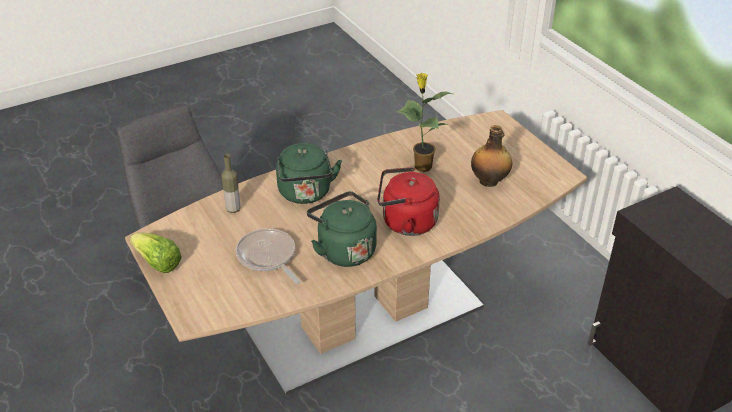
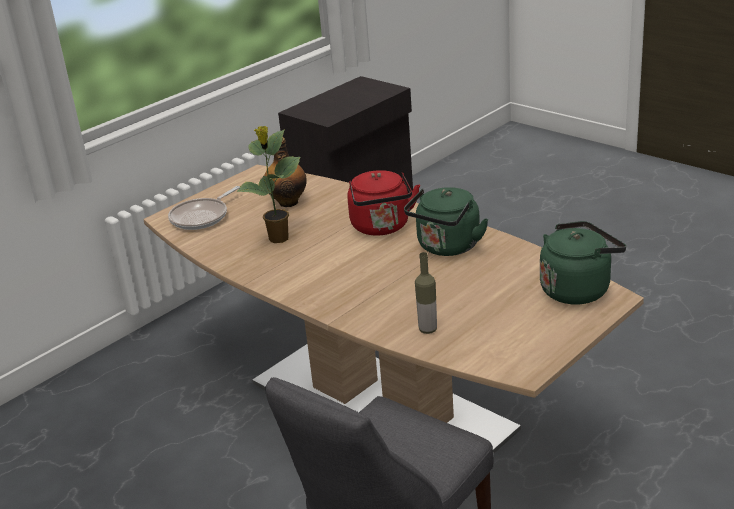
camera: 105 degrees left, 10 degrees down
(157, 263) = (557, 348): lettuce -> none
(268, 257) = (490, 284): frying pan -> frying pan (202, 217)
(305, 194) = (369, 292): green kettle -> green kettle (578, 289)

